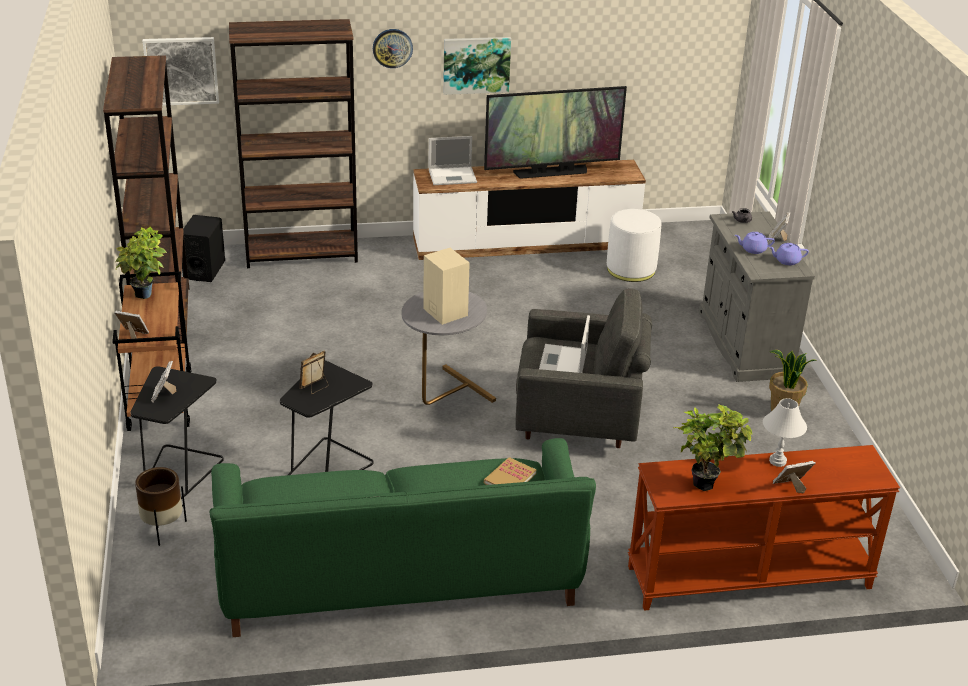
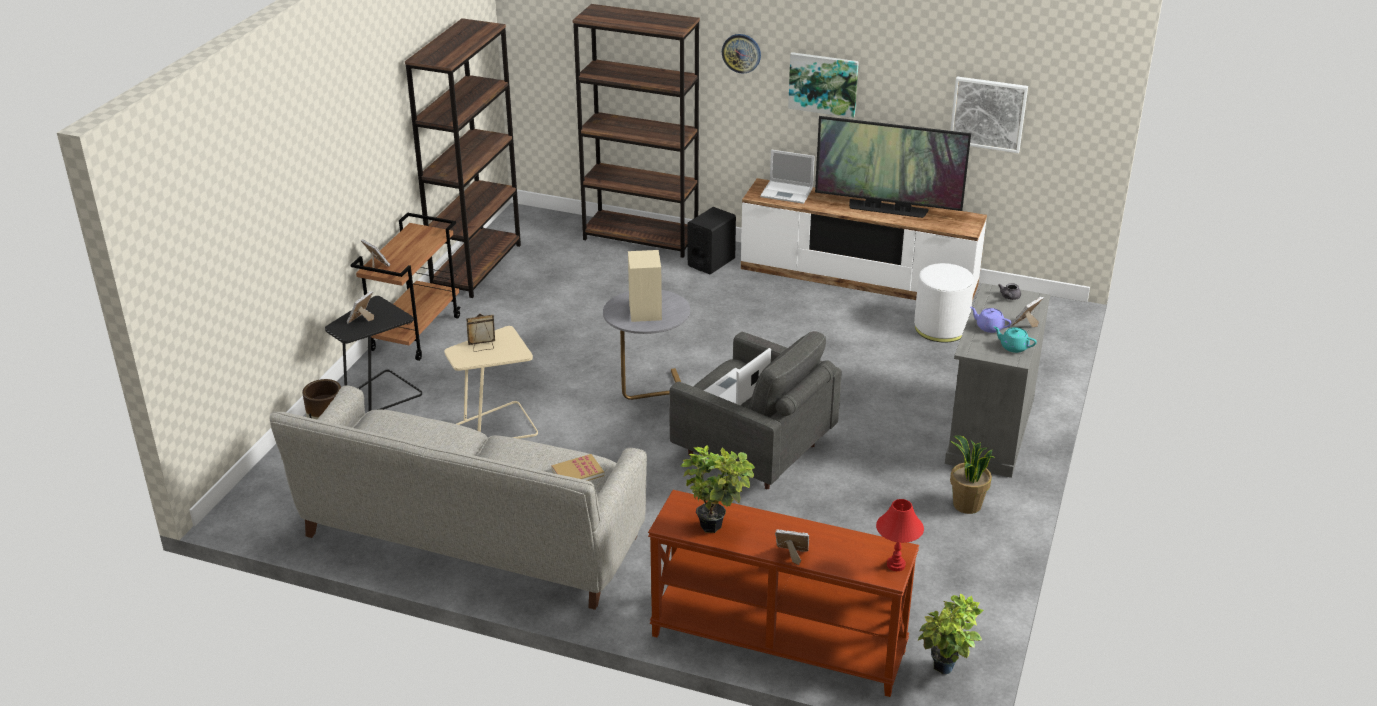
camera: 30 degrees right, 0 degrees up
(146, 297) = (416, 236): potted plant -> potted plant (946, 671)
(181, 70) = (550, 42): picture -> picture (988, 114)
(204, 270) = (546, 233): black speaker -> black speaker (711, 262)
(326, 468) = (495, 427): black side table -> beige side table
(399, 580) = (470, 537): green sofa -> grey sofa
(777, 461) = (804, 529): white table lamp -> none
(786, 261) = (1013, 347): purple teapot -> turquoise teapot
(874, 467) = (896, 565): none -> red table lamp

